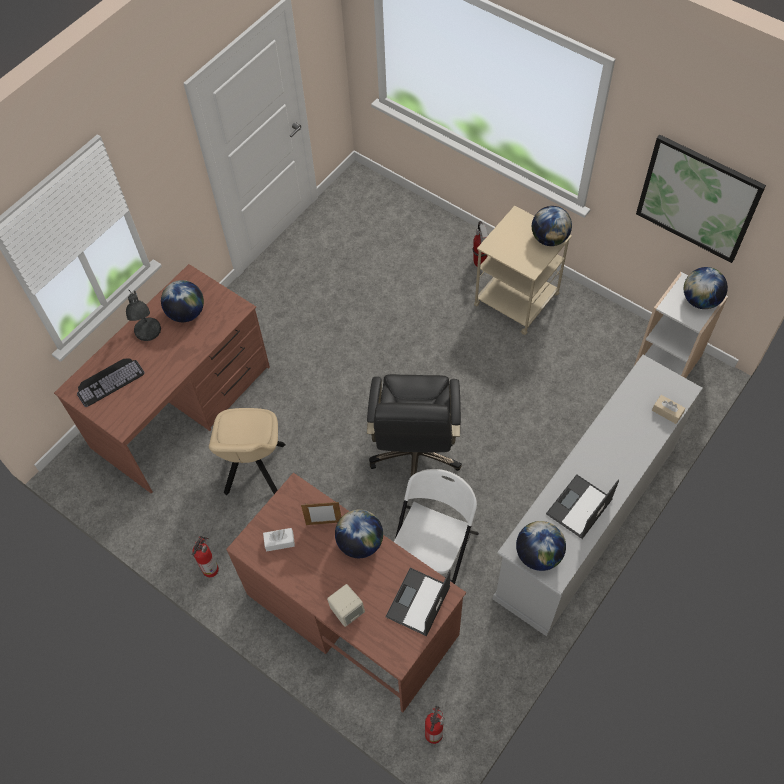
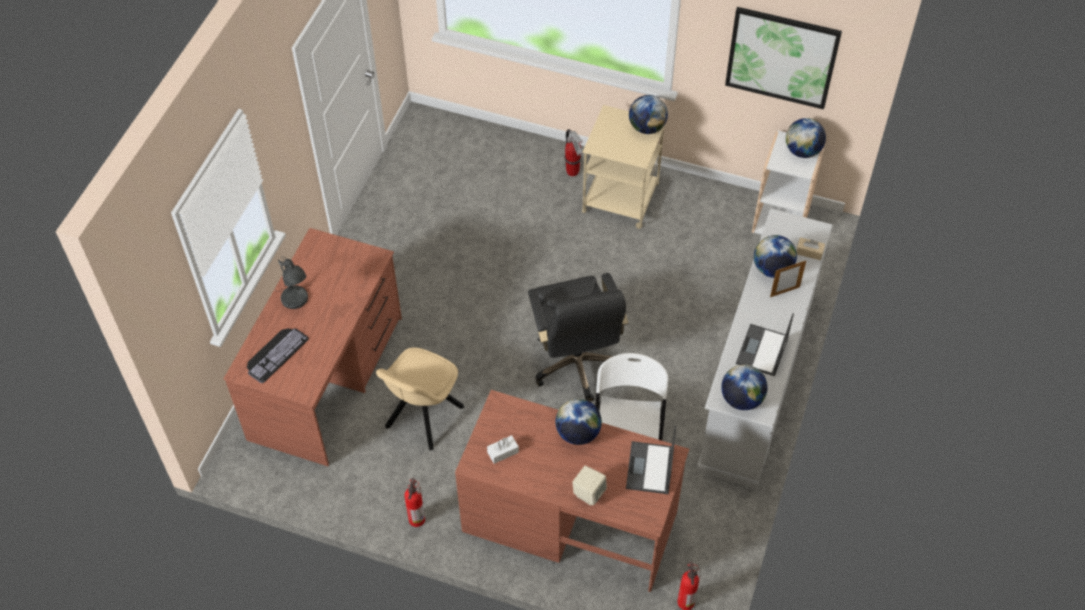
camera: 20 degrees left, 5 degrees down
(186, 313) = (327, 273): globe -> globe (772, 269)
(254, 469) = (423, 417): beige chair -> beige chair turned 45 degrees clockwise
(324, 523) = (538, 425): picture frame -> picture frame (784, 292)

